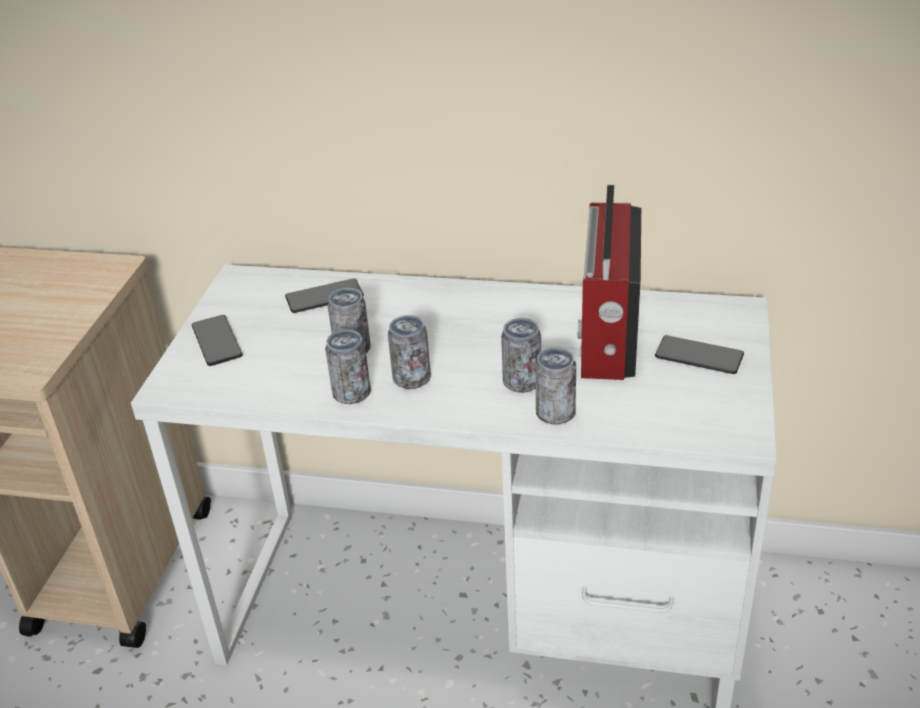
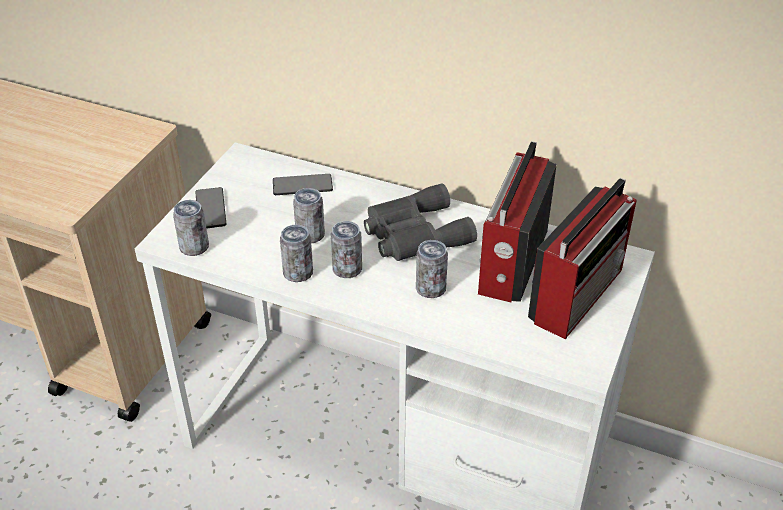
camera: 10 degrees right, 5 degrees up
(479, 326) = (414, 233): none -> grey binoculars
(555, 413) = (447, 320): can -> can (194, 247)
(699, 356) = (578, 293): phone -> radio

